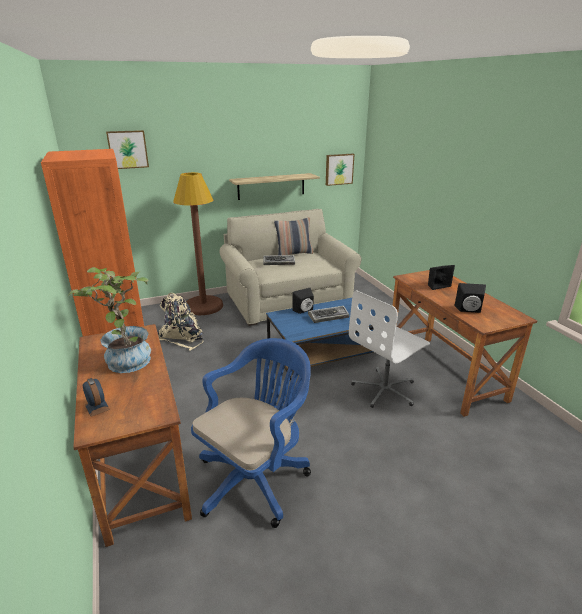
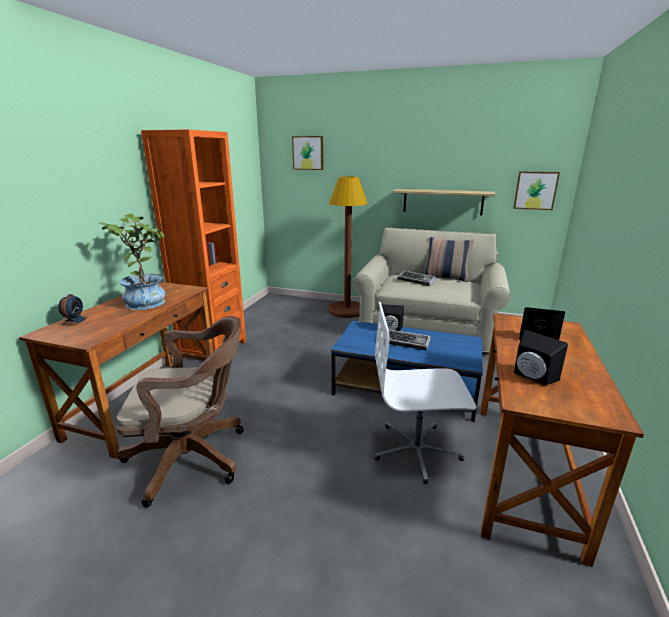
camera: 40 degrees right, 5 degrees down
(182, 337) = (299, 327): beige backpack -> none
(256, 477) = (193, 457): blue office chair -> brown office chair

